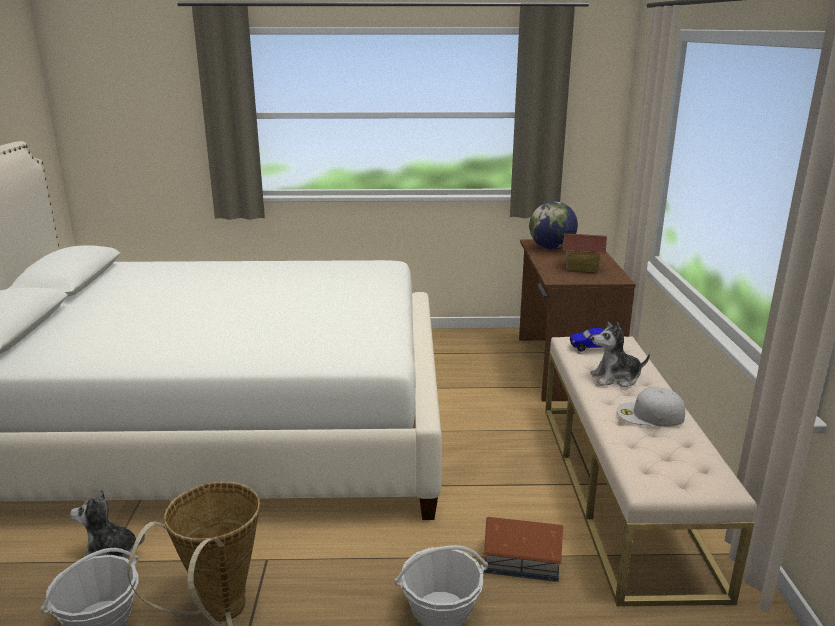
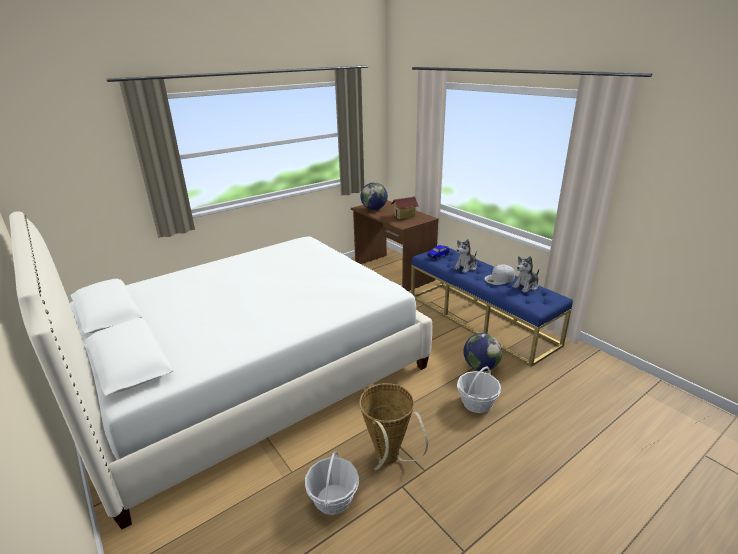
camera: 35 degrees left, 5 degrees up
(110, 555) = (289, 467): plush toy -> plush toy (526, 286)
(522, 561) = (480, 367): toy house -> globe
(622, 489) = (480, 319): beige bench -> blue bench

